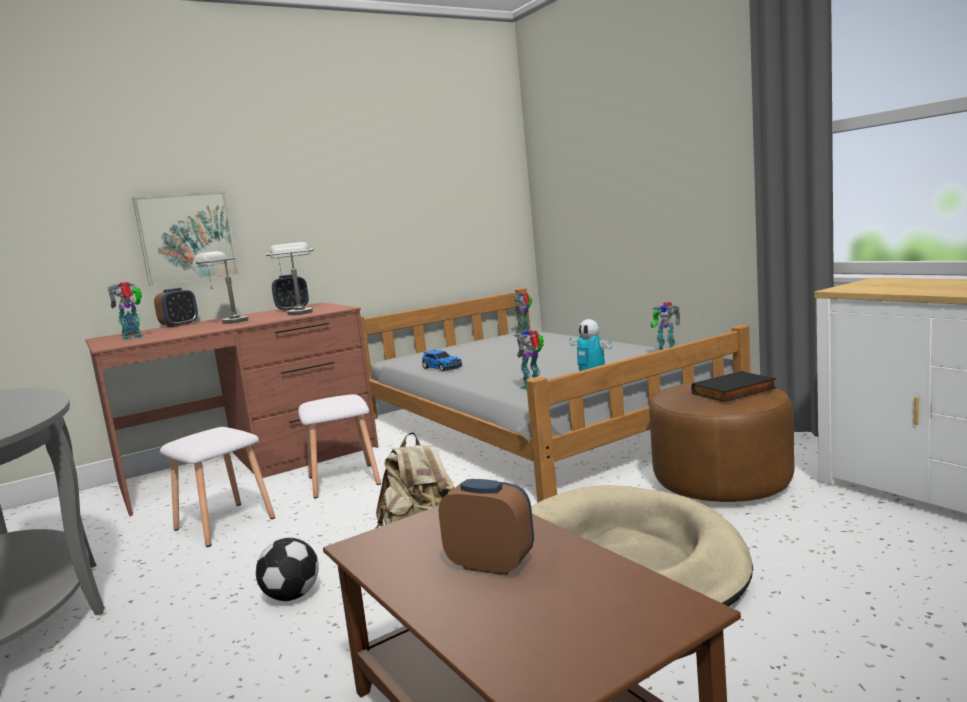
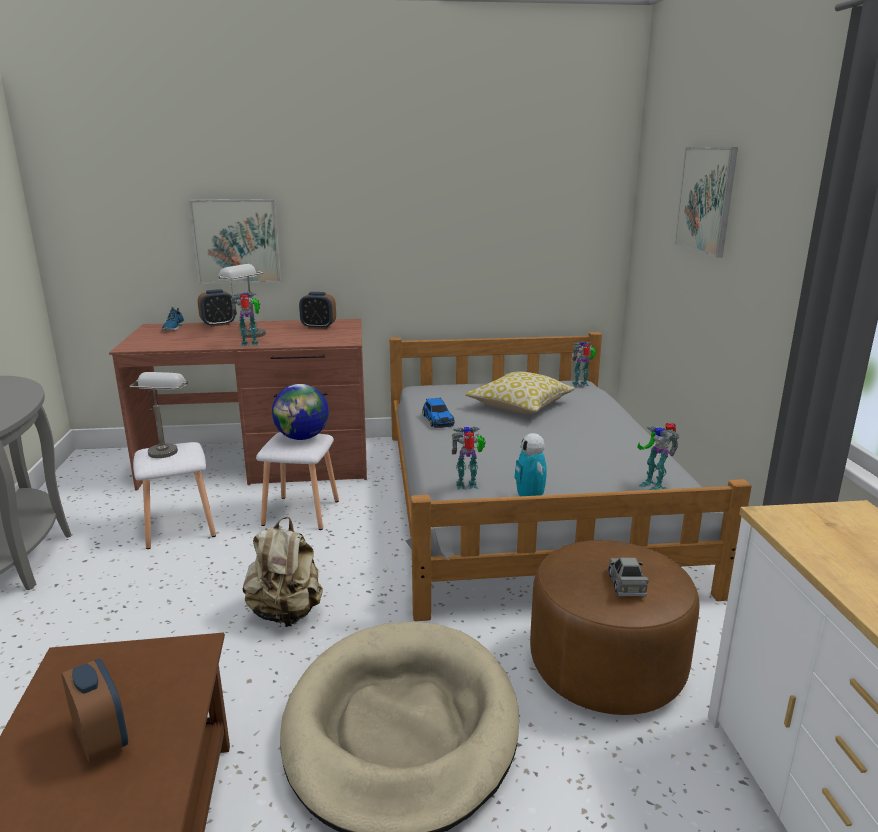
camera: 25 degrees right, 10 degrees up
(134, 338) = (161, 338): toy robot -> toy robot (250, 344)
(291, 596) = (143, 633): football -> none
(298, 312) = (312, 335): grey table lamp -> grey table lamp (166, 448)
(337, 398) = (302, 437): none -> globe
(496, 348) = (520, 405): none -> pillow
(618, 145) = (705, 199): none -> picture
(734, 391) = (626, 584): black book -> grey toy car

